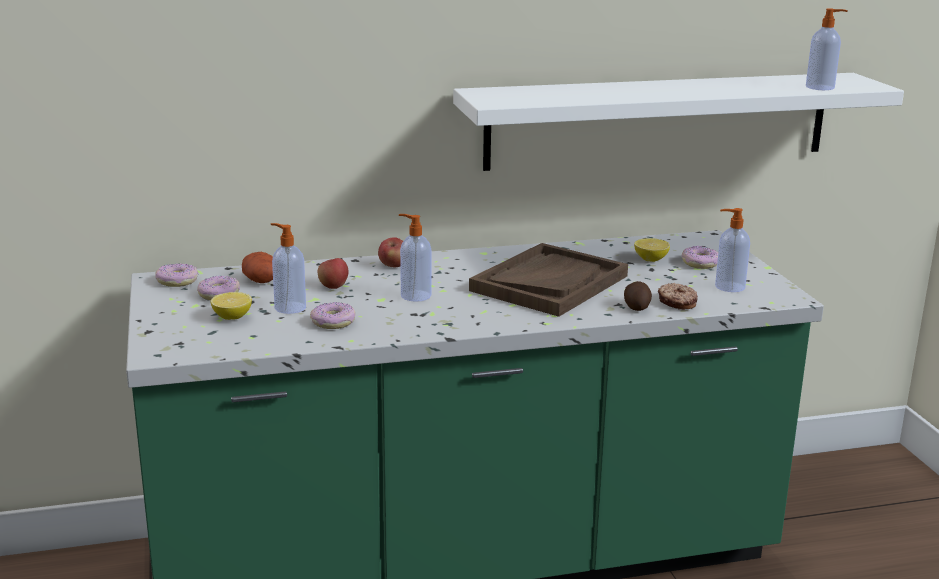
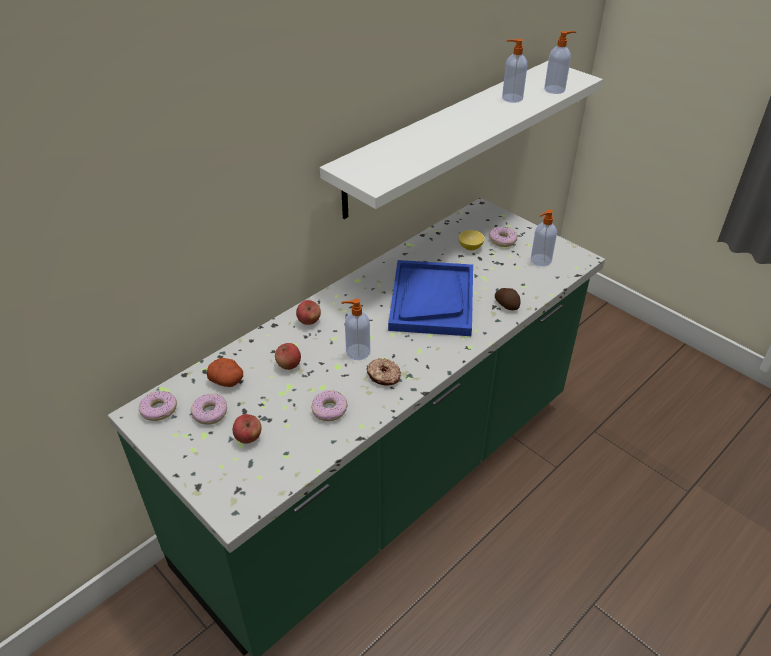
camera: 30 degrees left, 20 degrees up
(232, 317) = (248, 437): lemon -> apple
(289, 307) = (280, 406): soap dispenser -> soap dispenser (511, 98)
(549, 283) = (432, 300): brown tray -> blue tray
(676, 303) = (526, 290): donut -> donut (383, 376)

